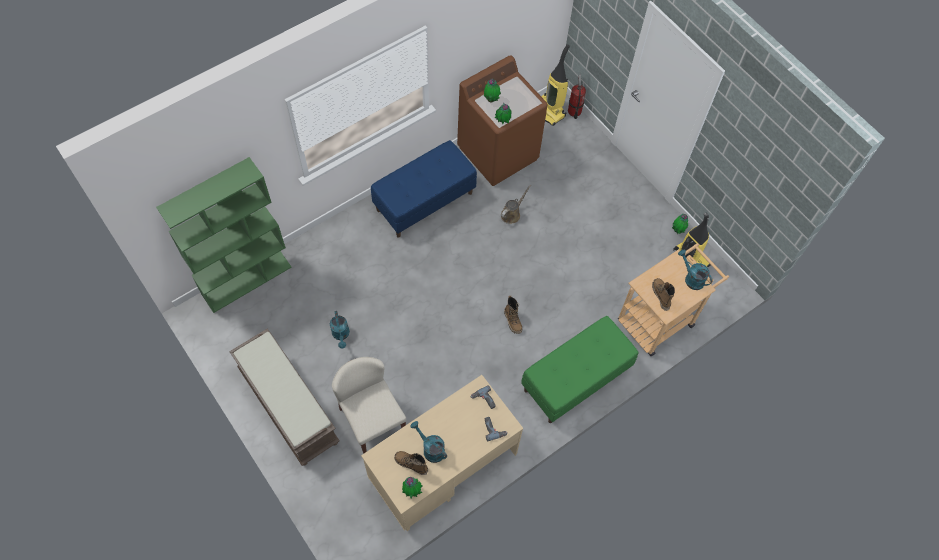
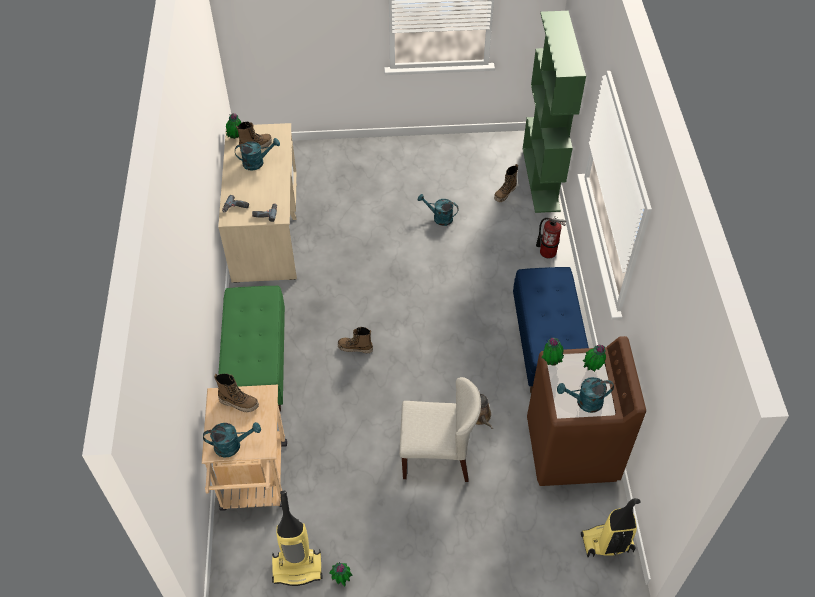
camera: 125 degrees right, 10 degrees down
(281, 299) = (505, 194): none -> boot
(287, 406) = (400, 160): brown bench -> none
(372, 420) = (345, 204): beige chair -> beige chair (437, 455)
(520, 94) = (584, 402): none -> turquoise watering can
(574, 111) = (591, 575): fire extinguisher -> fire extinguisher (548, 251)

